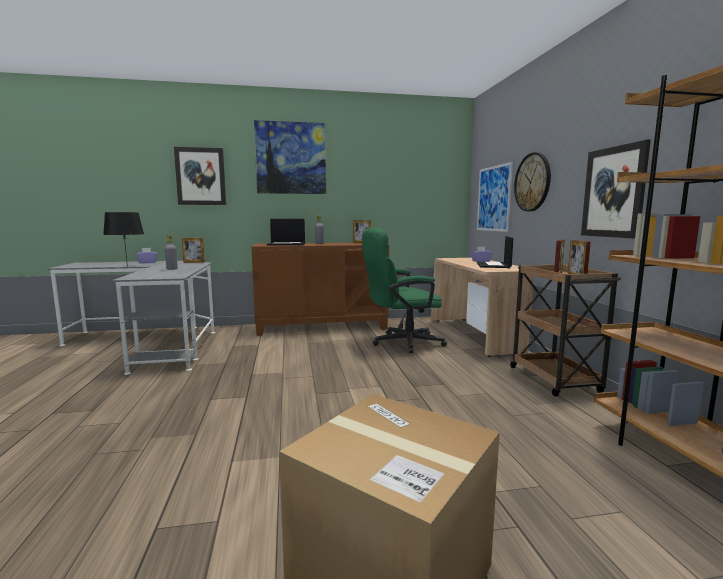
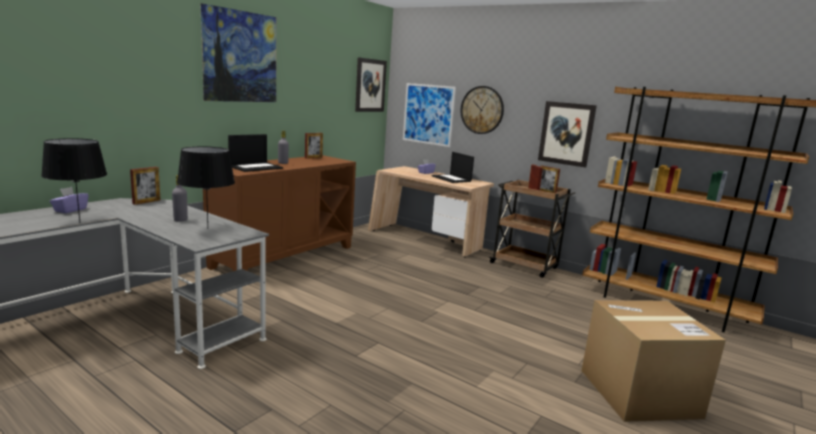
camera: 45 degrees left, 5 degrees up
(165, 273) = (207, 229): none -> black table lamp
(200, 176) = (131, 76): picture -> picture (370, 85)
(401, 343) = (388, 259): green office chair -> none

